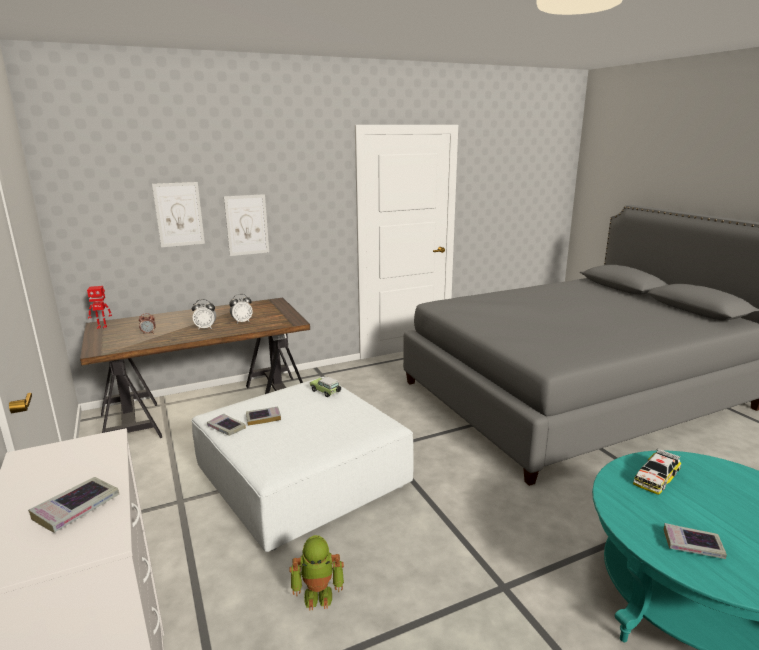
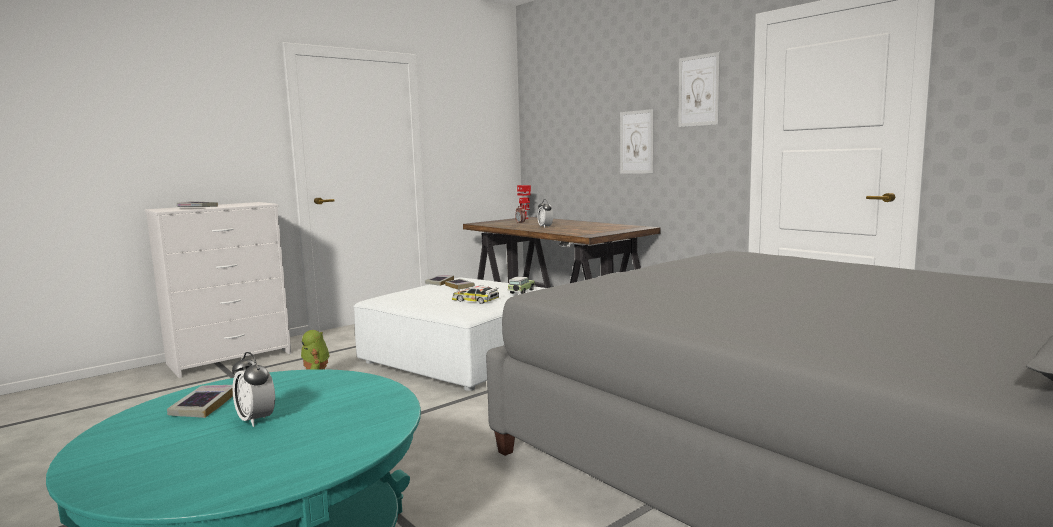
camera: 75 degrees right, 10 degrees down
(179, 214) = (589, 130): picture -> picture (698, 90)
(242, 321) = (571, 229): alarm clock -> alarm clock (256, 420)
(656, 477) = (343, 396): toy car -> toy car (475, 300)

